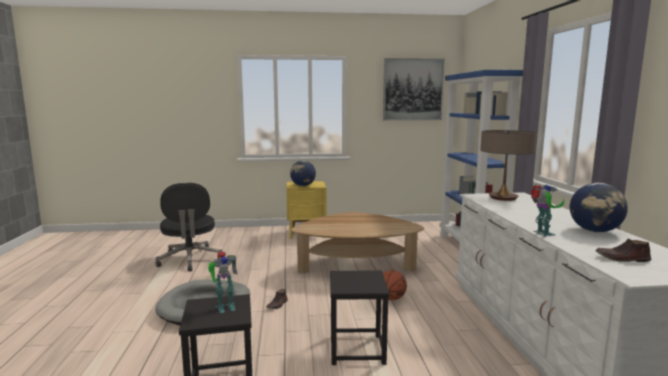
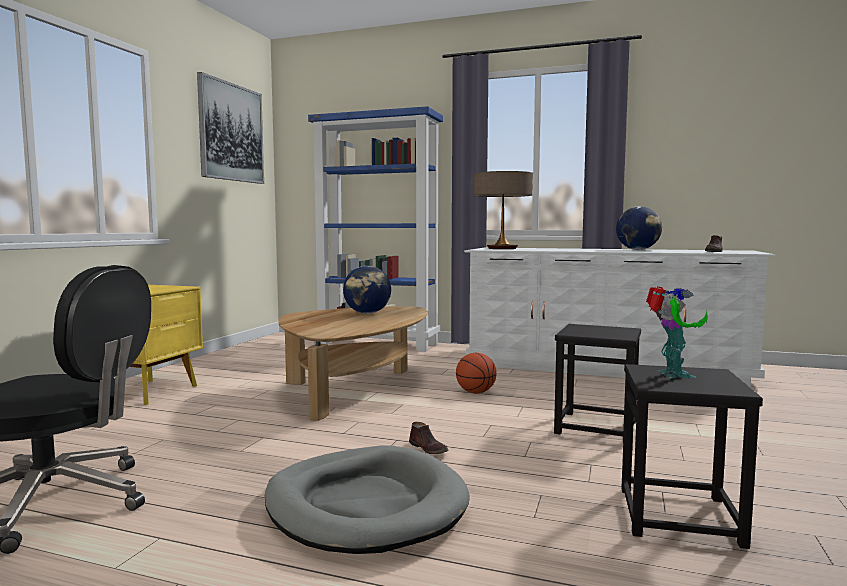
camera: 65 degrees left, 5 degrees down
(303, 186) = (153, 290): globe -> globe (367, 313)
(542, 234) = (642, 251): toy robot -> none

